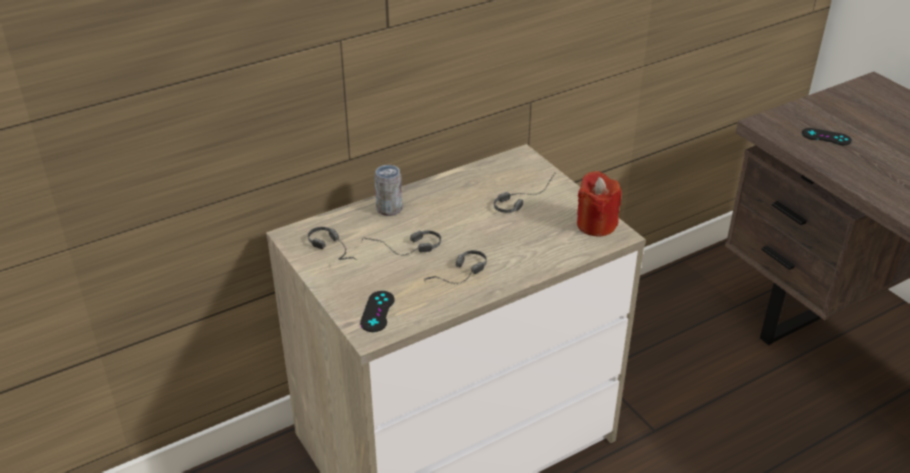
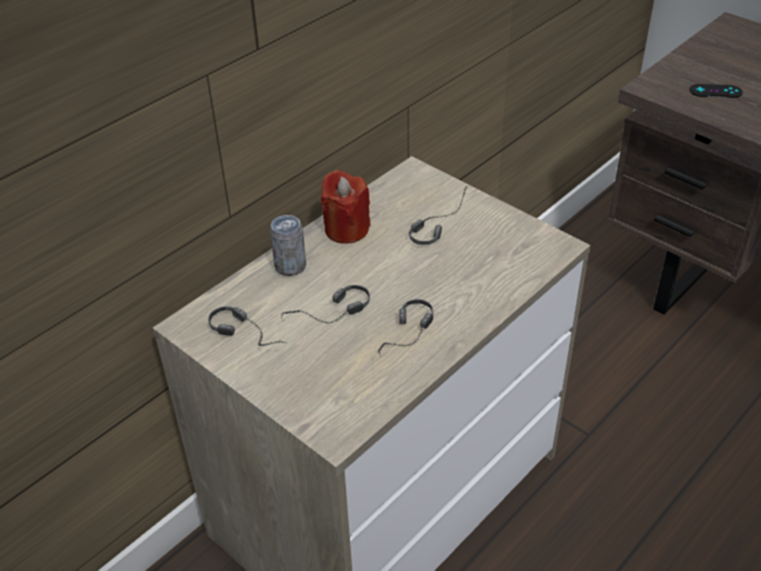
camera: 15 degrees left, 5 degrees up
(377, 311) = (332, 403): black game controller -> none
(596, 224) = (530, 238): red candle -> red candle (346, 229)

